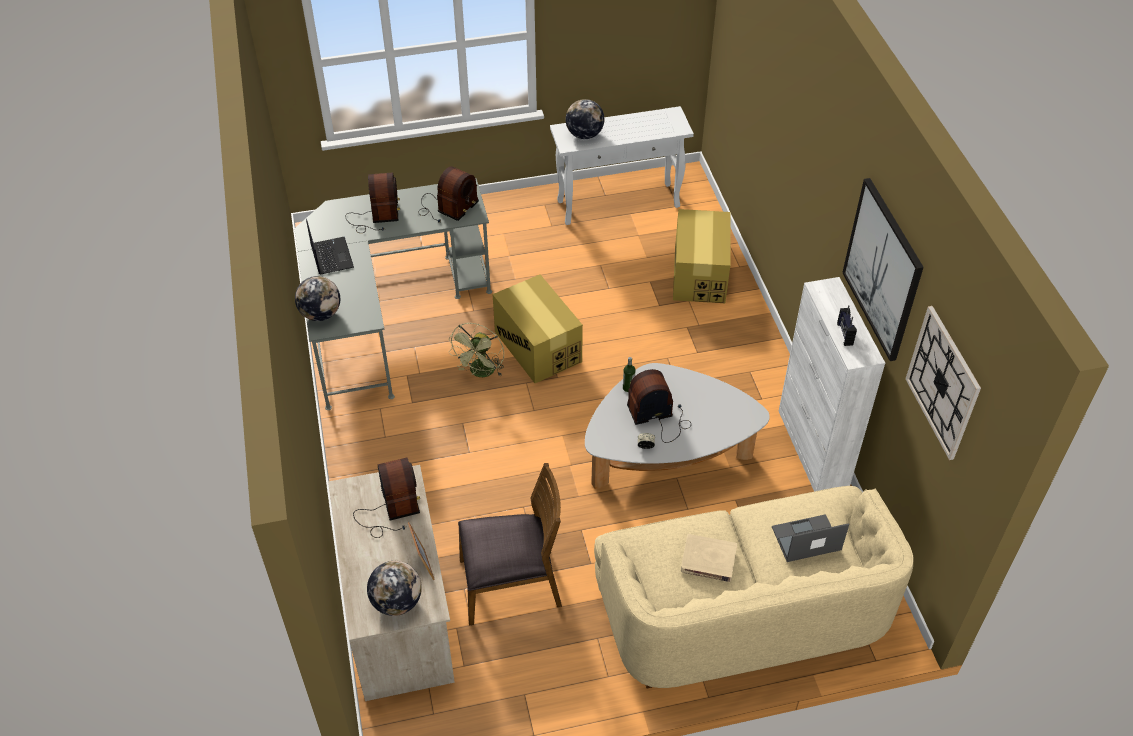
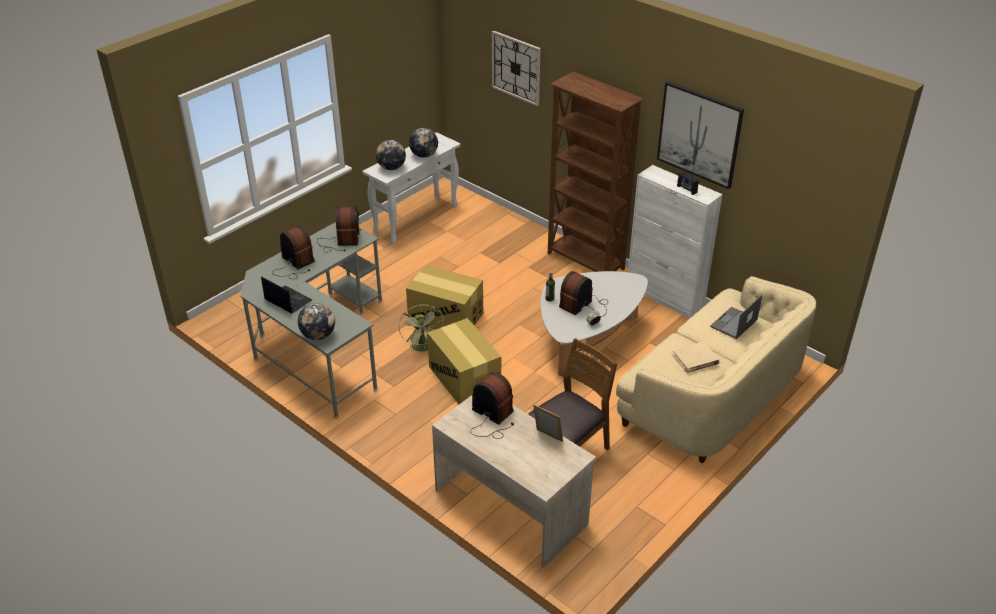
camera: 35 degrees left, 10 degrees down
(397, 602) = (553, 465): globe -> globe (424, 155)
(699, 274) = (507, 236): cardboard box -> cardboard box (464, 378)
(760, 353) = (585, 262): none -> brown bookcase
(943, 382) = (786, 173): wall clock -> wall clock (516, 68)

